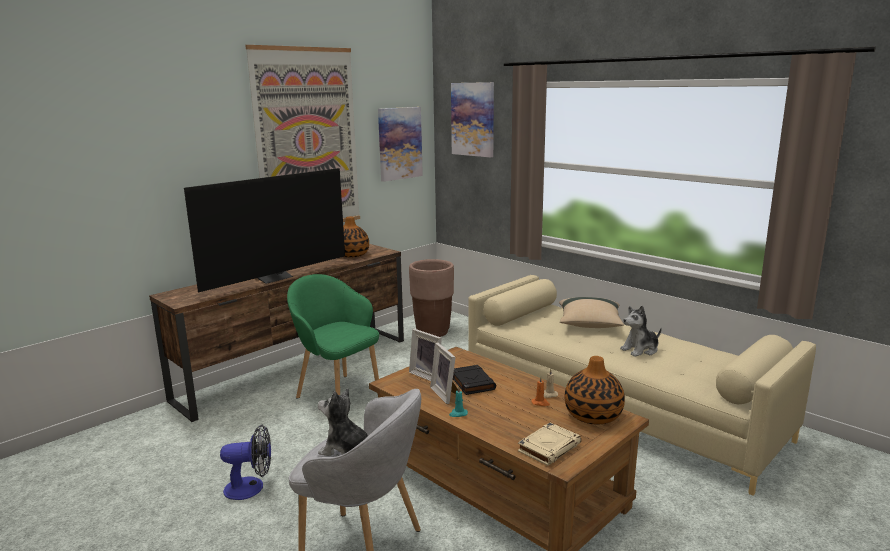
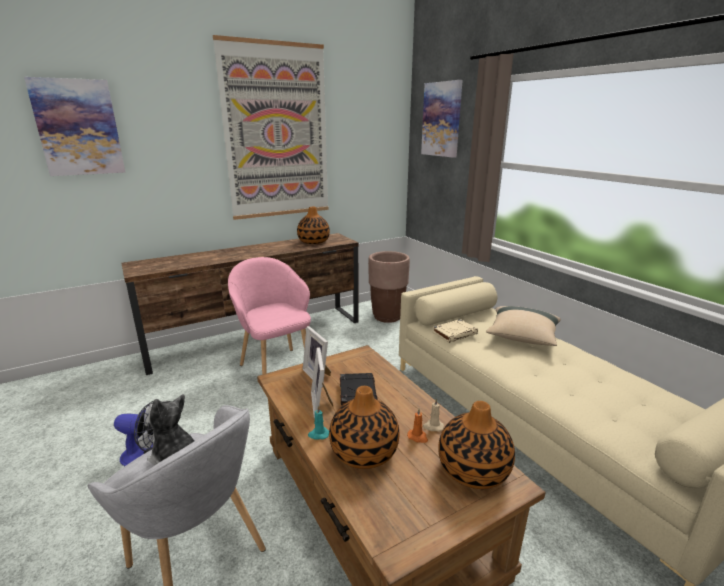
camera: 15 degrees right, 5 degrees up
(274, 278) = (231, 257): television -> none
(338, 393) = (276, 367): green armchair -> pink armchair
(399, 143) = (372, 142): picture -> picture (78, 128)
(503, 418) = (364, 451): none -> vase
(549, 447) = (395, 513): beige book -> beige book (455, 333)
(640, 350) = (570, 378): plush toy -> none

